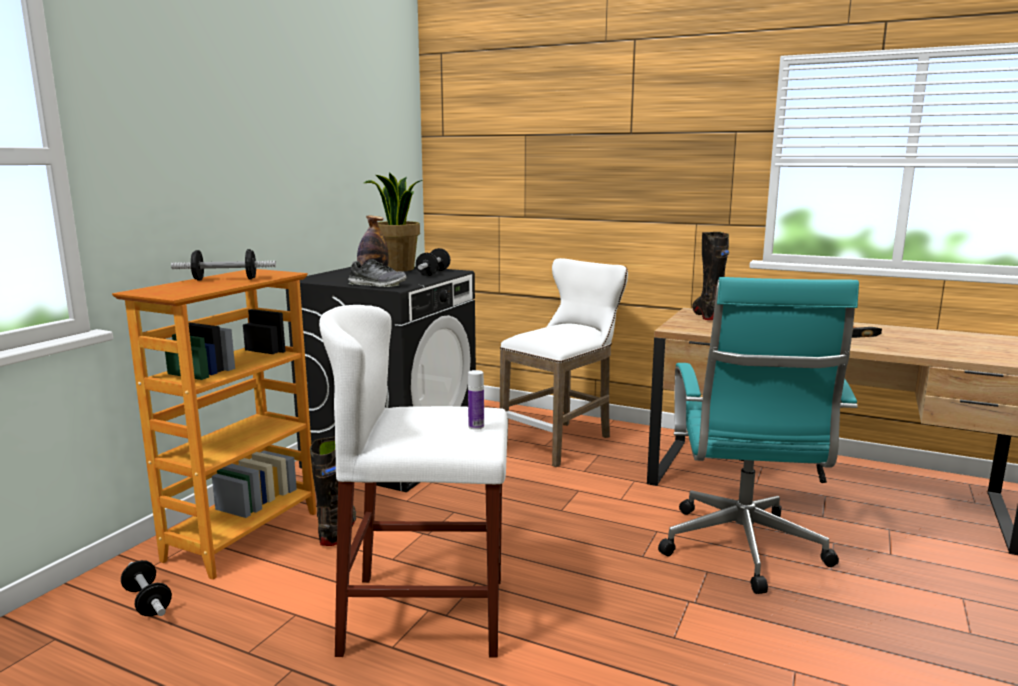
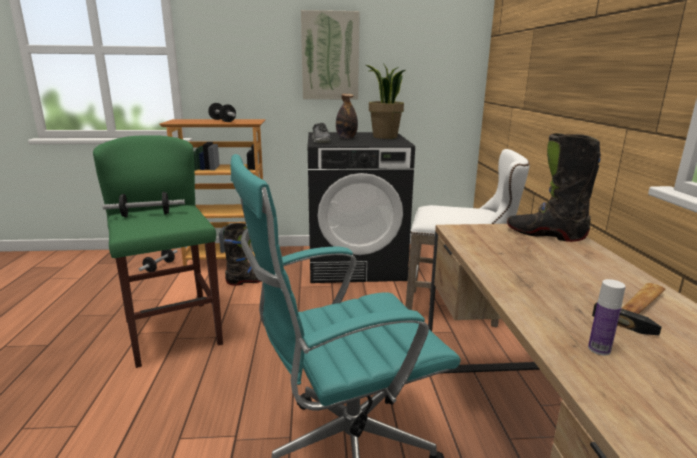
camera: 60 degrees right, 5 degrees up
(290, 162) = (330, 56): none -> picture
(425, 615) = (173, 332): white stool -> green stool
(433, 273) = (384, 142): dumbbell -> dumbbell (146, 215)
(476, 426) = (156, 225): bottle -> bottle (599, 349)
(707, 315) = (545, 234): black boot -> black boot turned 120 degrees counterclockwise

